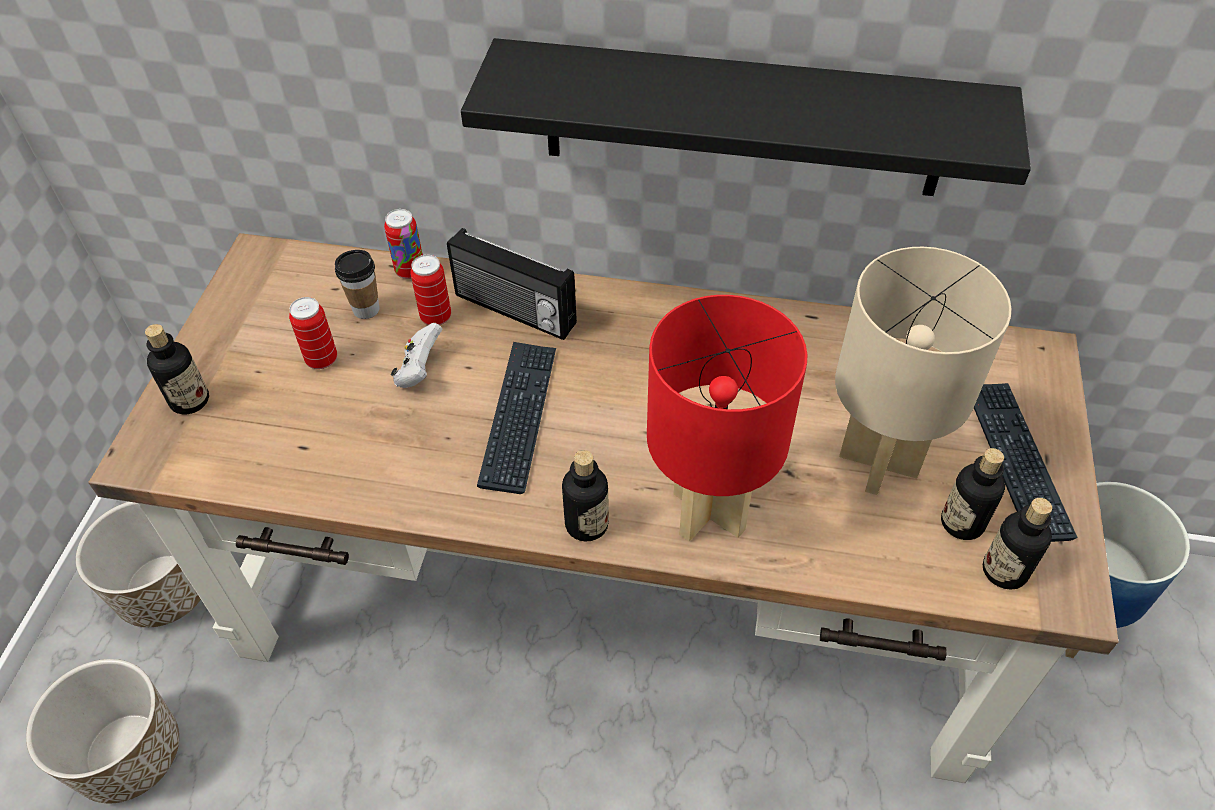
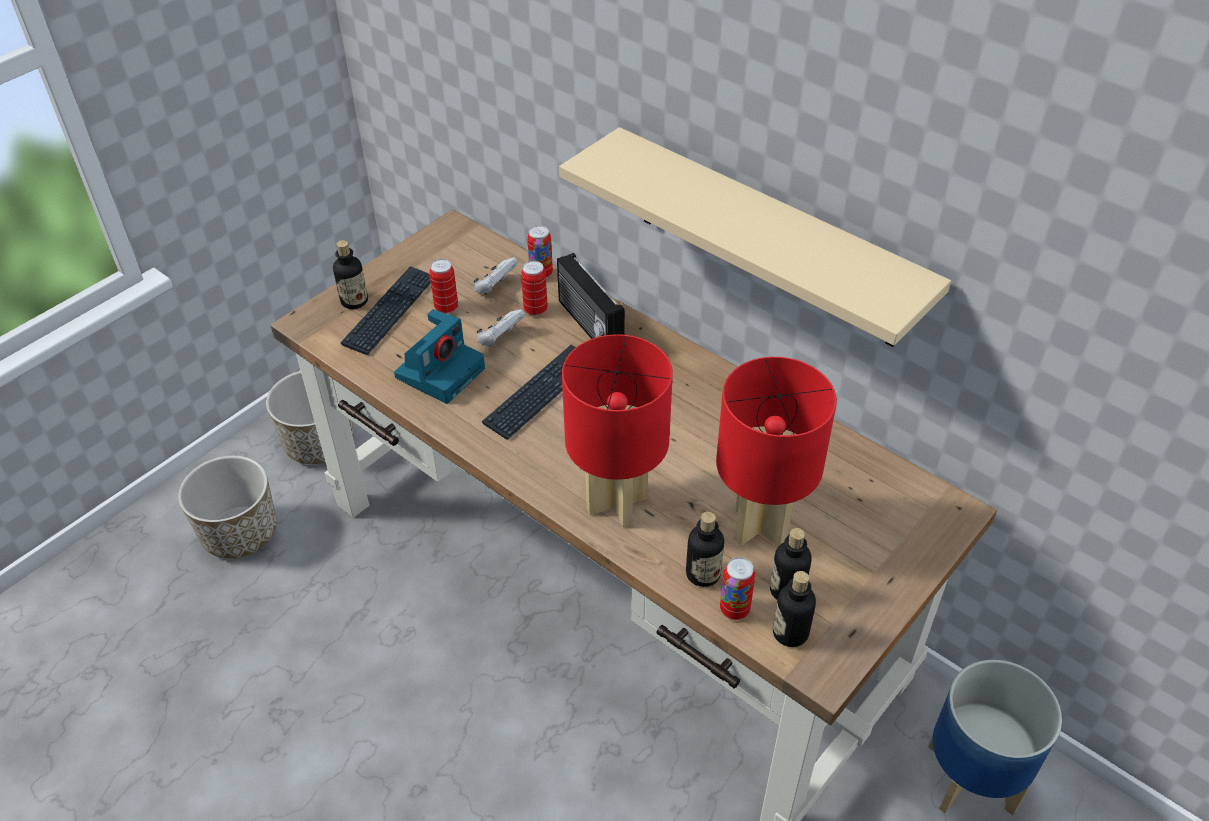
camera: 30 degrees right, 5 degrees down
(366, 309) = (495, 287): cup -> white game controller
(373, 444) = (440, 371): none -> camera
(586, 524) = (533, 475): bottle -> bottle (703, 574)
(742, 119) = (767, 239): black shelf -> beige shelf
(878, 461) = (760, 526): beige table lamp -> red table lamp
(929, 574) = (734, 609): none -> can
(1016, 460) = (864, 570): keyboard -> keyboard (390, 311)

